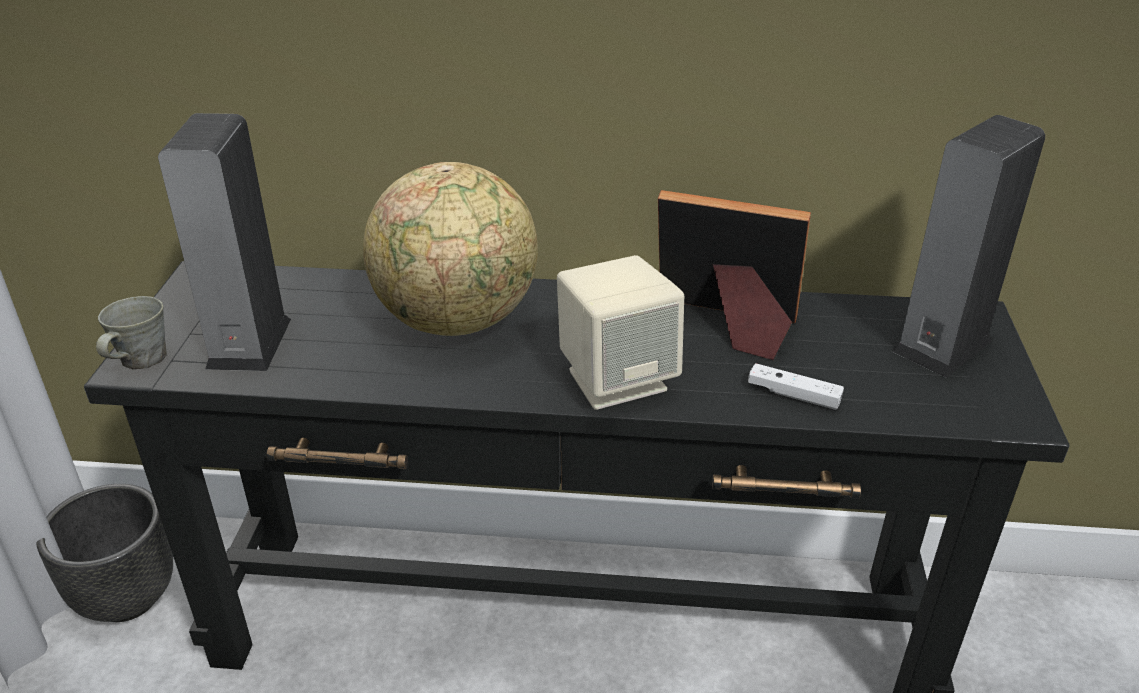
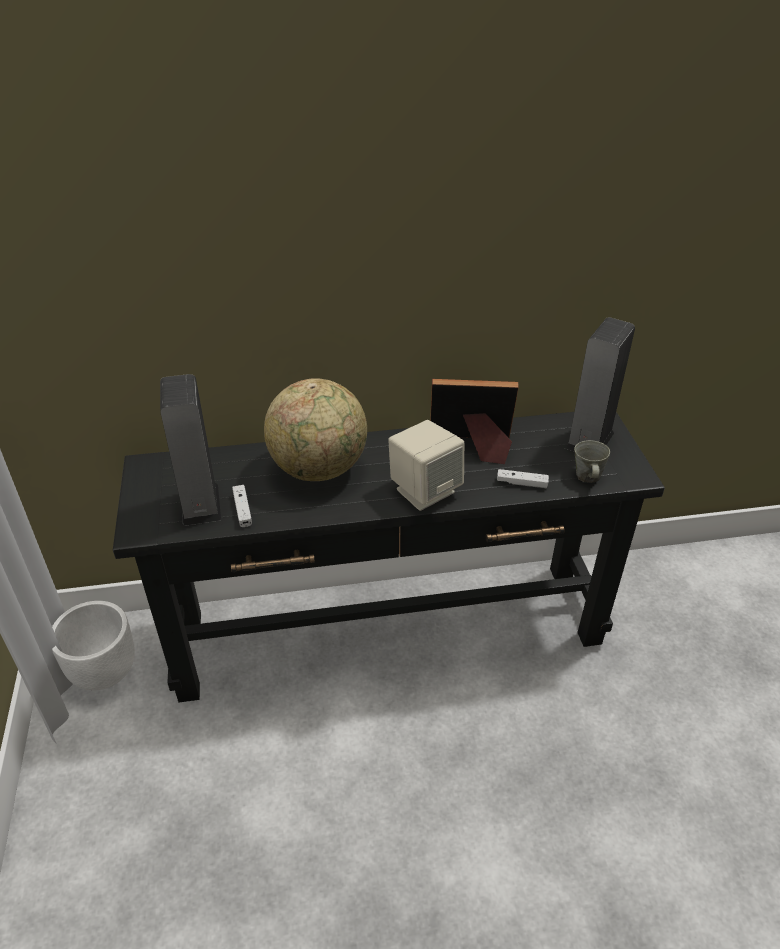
camera: 15 degrees left, 5 degrees up
(127, 597) = (104, 672): black planter -> white planter
(141, 360) = (139, 527): grey mug -> grey mug (587, 477)
(308, 361) = (242, 510): none -> white game controller

